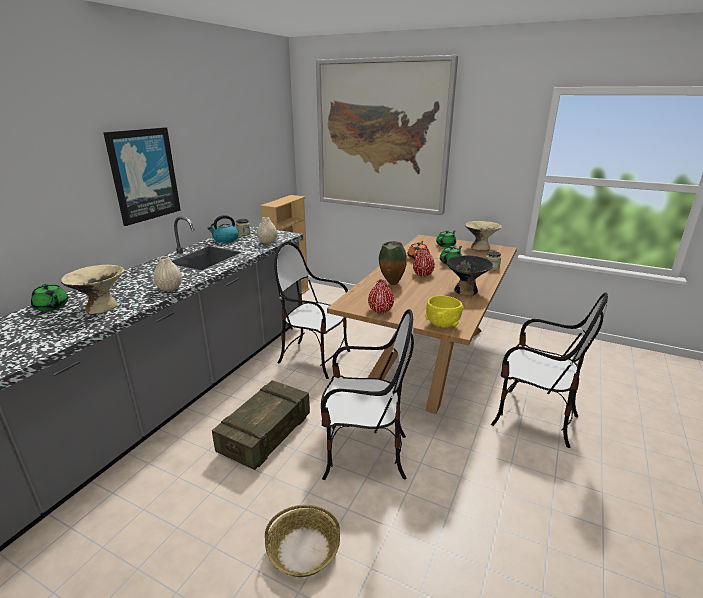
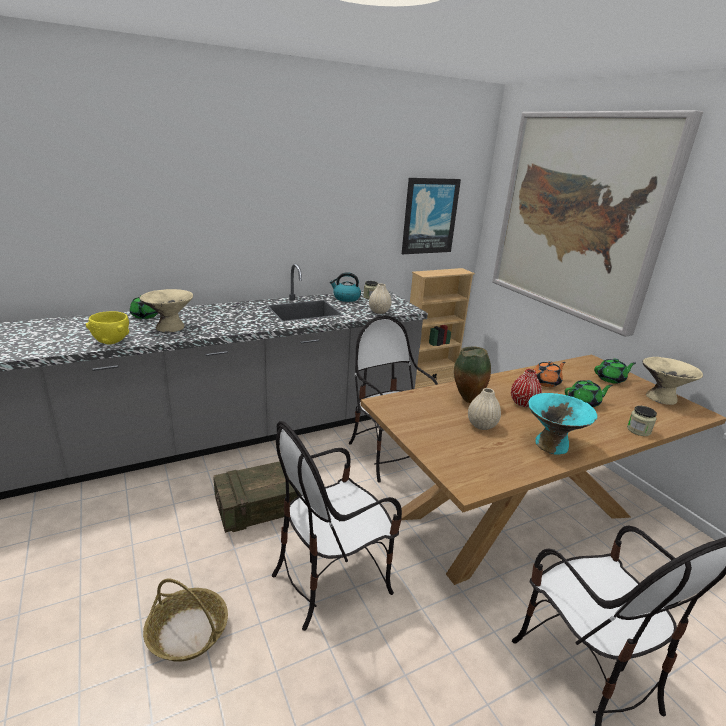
camera: 35 degrees right, 0 degrees up
(144, 175) = (272, 217): picture -> picture (429, 216)
(169, 288) = (235, 328): beige vase -> beige vase (481, 425)
(364, 454) = (331, 579): chair -> chair turned 105 degrees clockwise
(380, 310) = (410, 424): red vase -> none
(442, 324) = (457, 471): yellow bowl -> yellow bowl (111, 341)
(466, 290) = (552, 444): black bowl -> turquoise bowl

